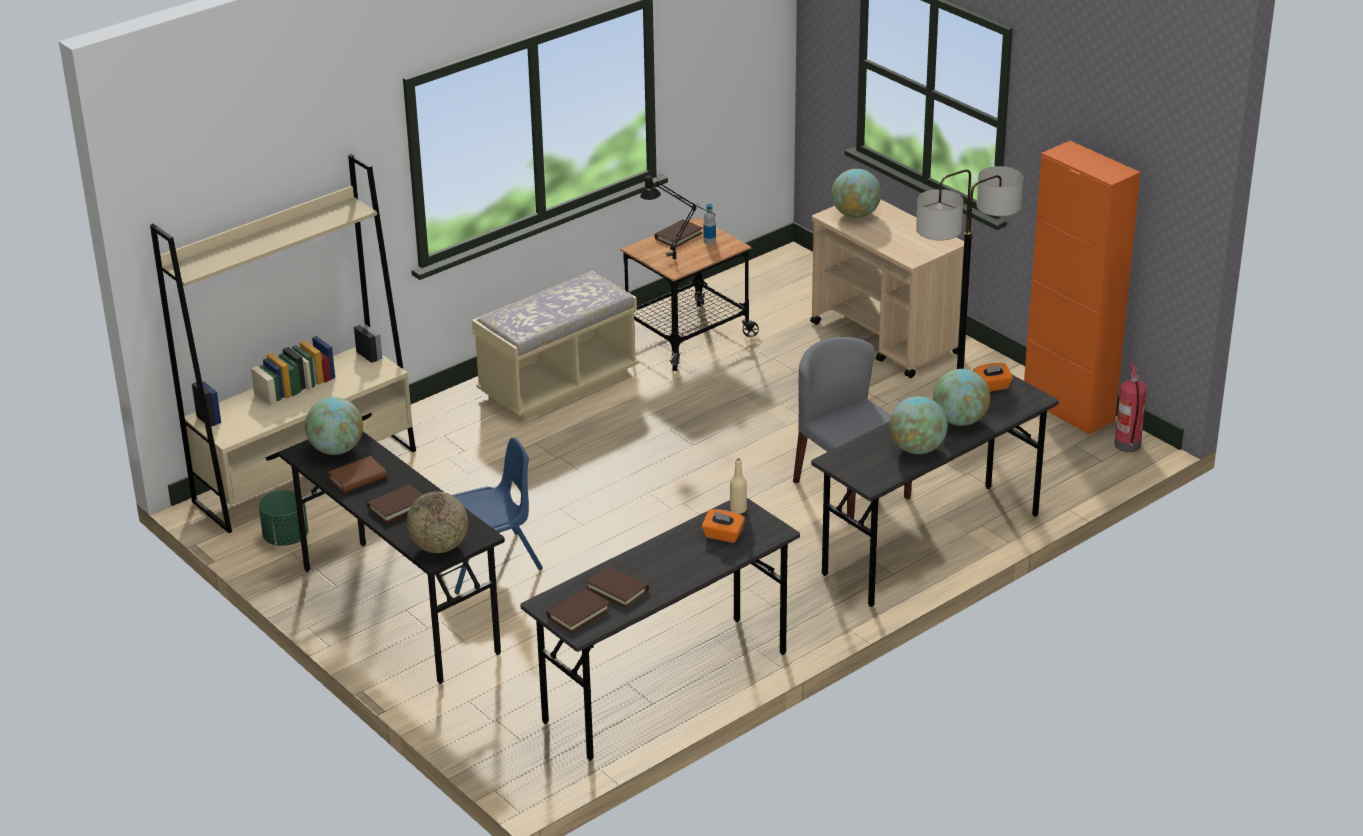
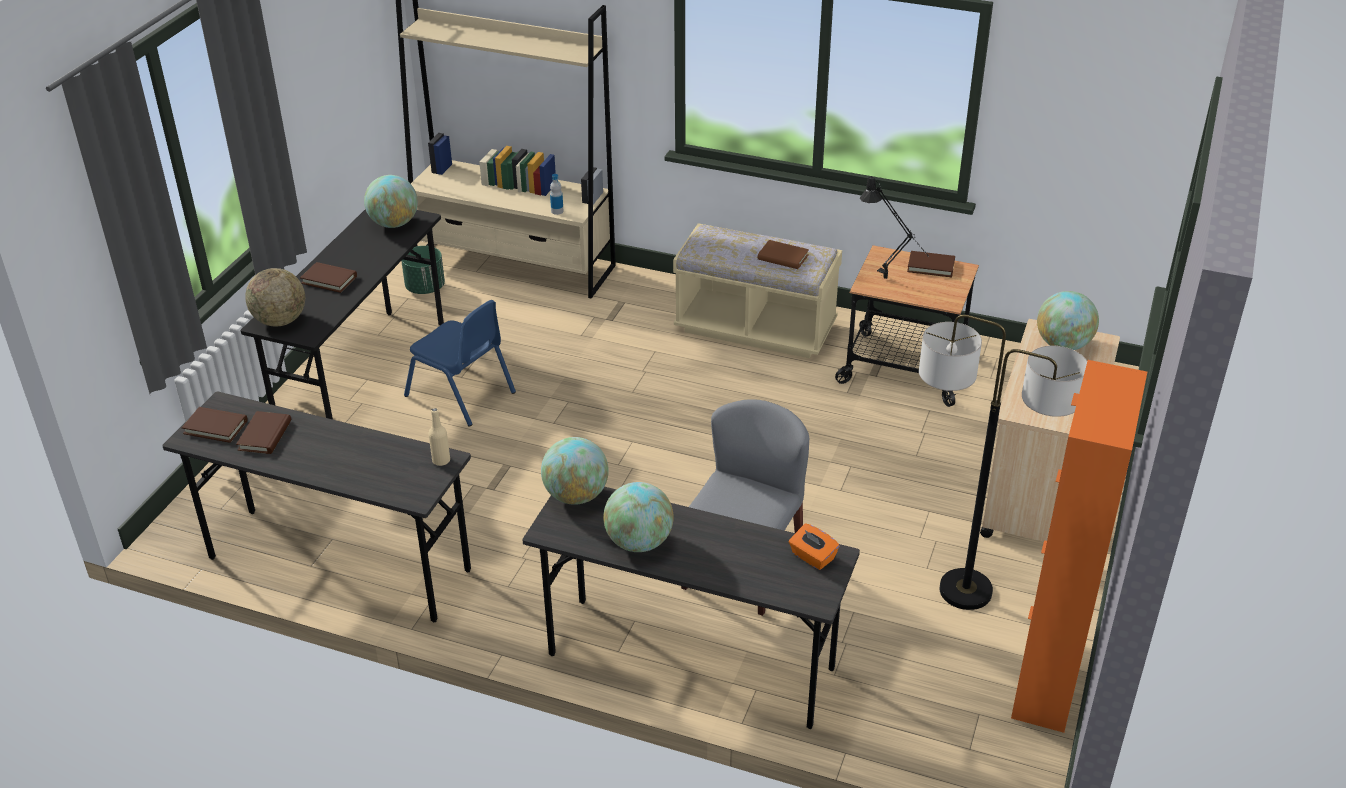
camera: 60 degrees right, 5 degrees up
(358, 478) = (359, 247): brown book -> brown book (783, 257)
(709, 241) = (942, 286): bottle -> bottle (557, 211)
(723, 536) = (389, 466): orange tissue box -> none
(960, 421) = (721, 555): globe -> globe (576, 495)
(1128, 445) = (1022, 763): fire extinguisher -> none

